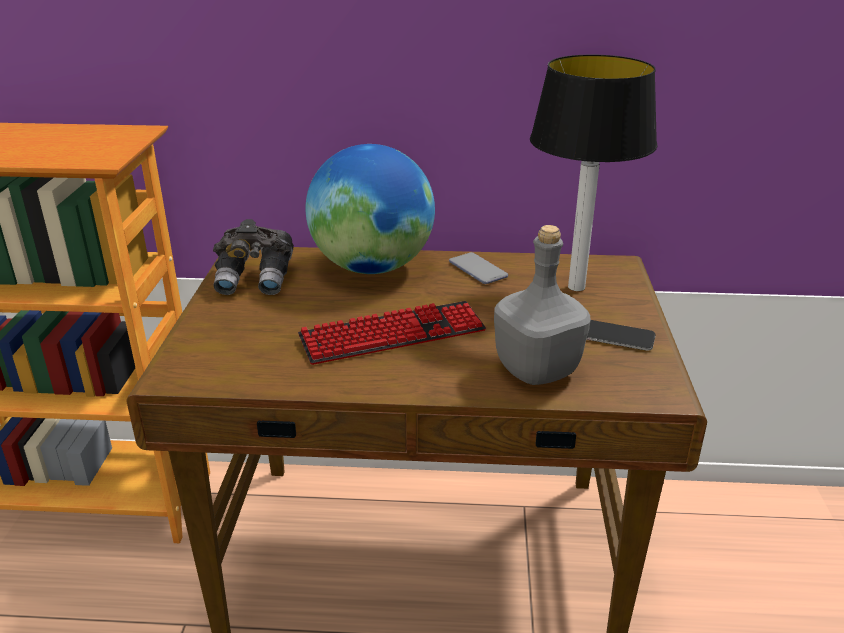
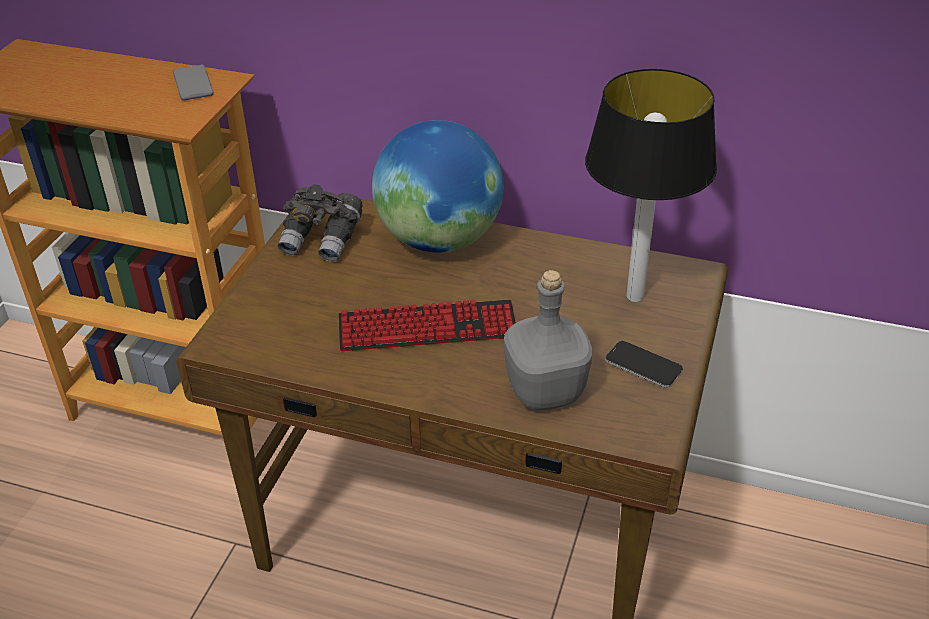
camera: 15 degrees right, 10 degrees up
(478, 269) = (544, 258): phone -> phone (193, 84)

